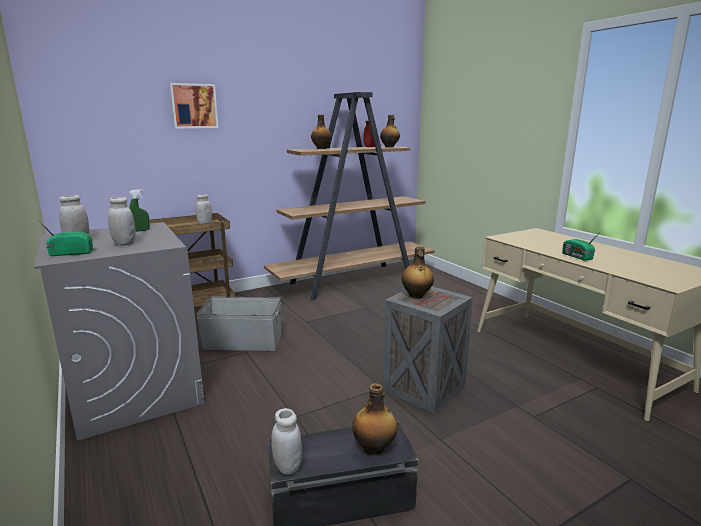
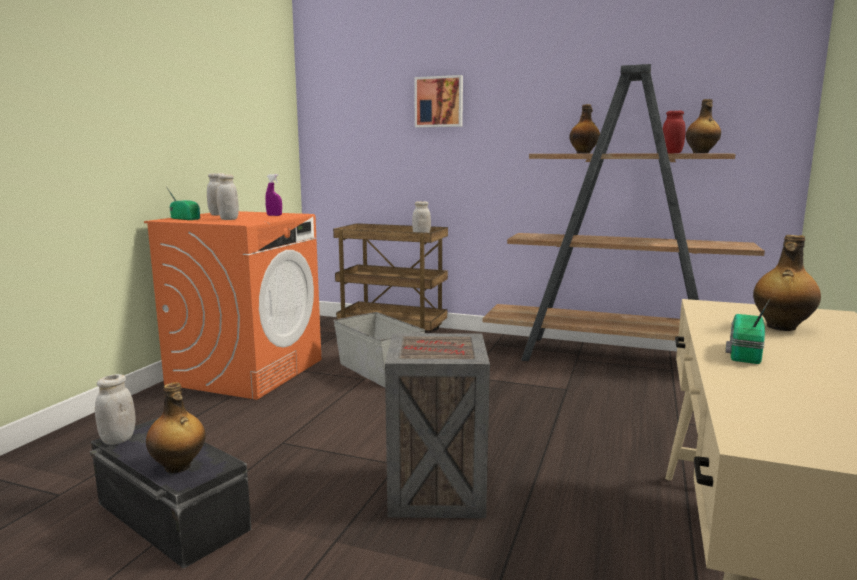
camera: 50 degrees right, 5 degrees down
(136, 390) = (247, 371): grey washing machine -> orange washing machine
(140, 230) = (274, 215): green spray bottle -> purple spray bottle
(416, 296) = (430, 341): bottle -> bottle (781, 327)

